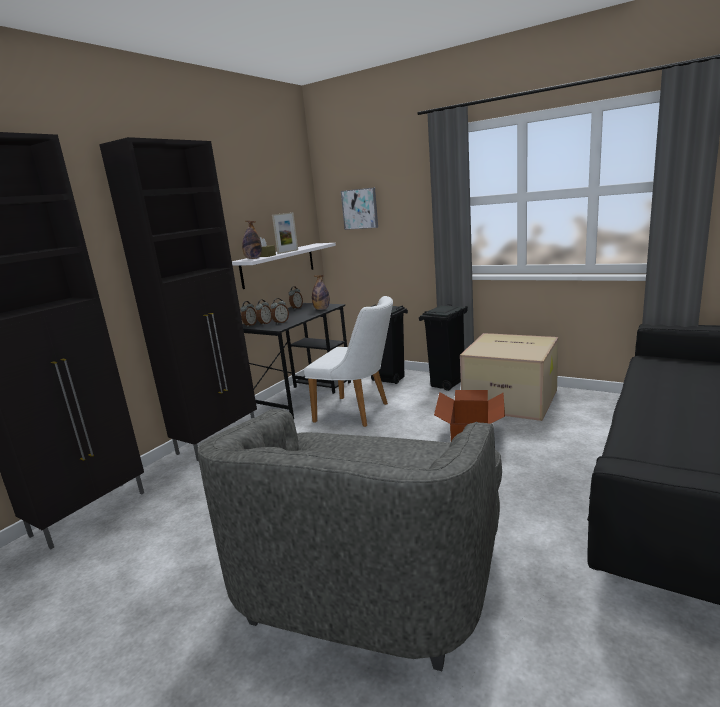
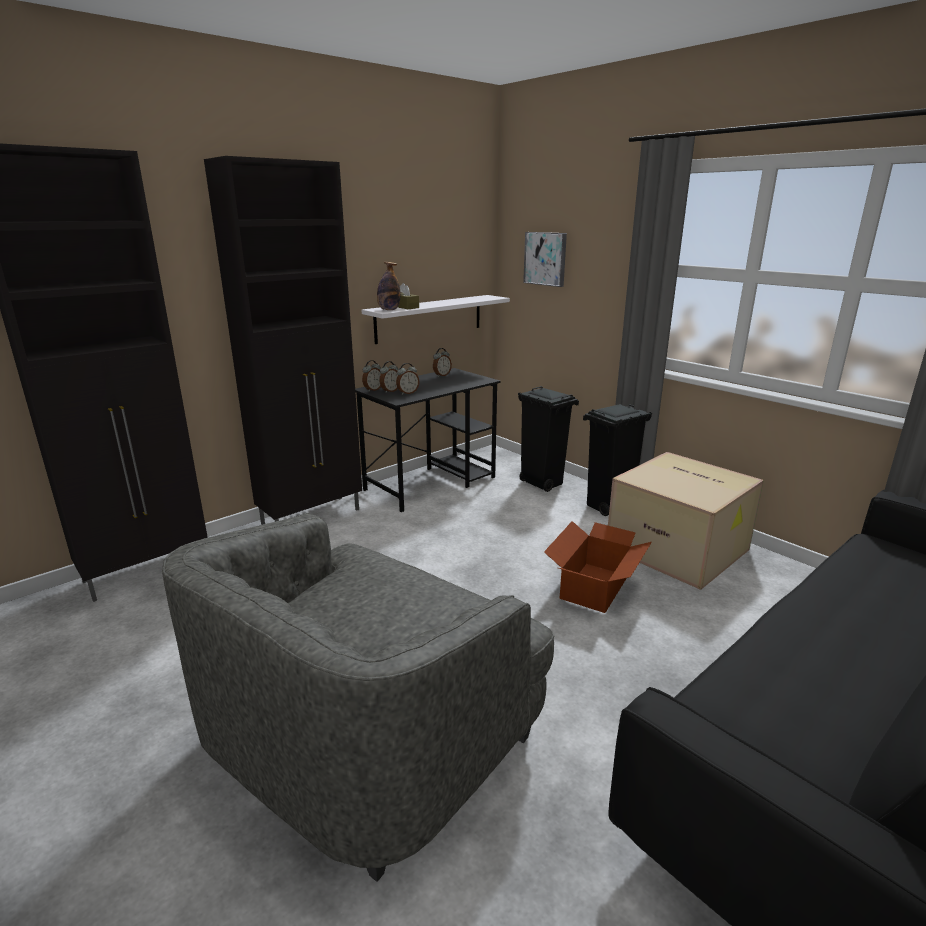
camera: 15 degrees right, 5 degrees up
(288, 252) = (438, 304): picture frame -> none
(321, 309) = (467, 383): bottle -> none
(358, 412) = (480, 520): white chair -> none

